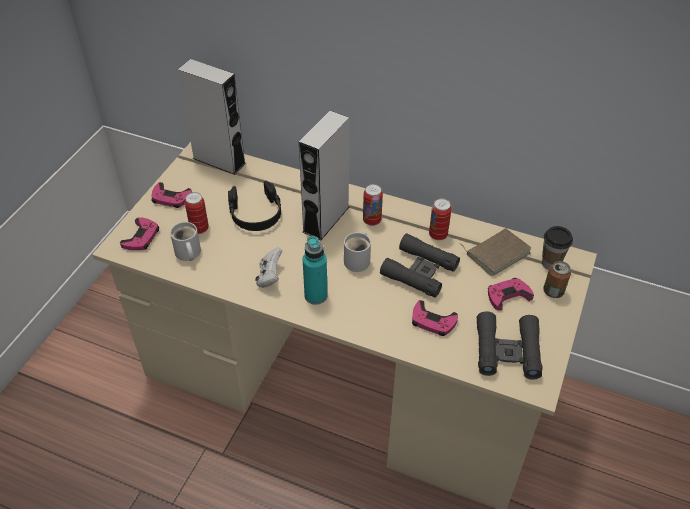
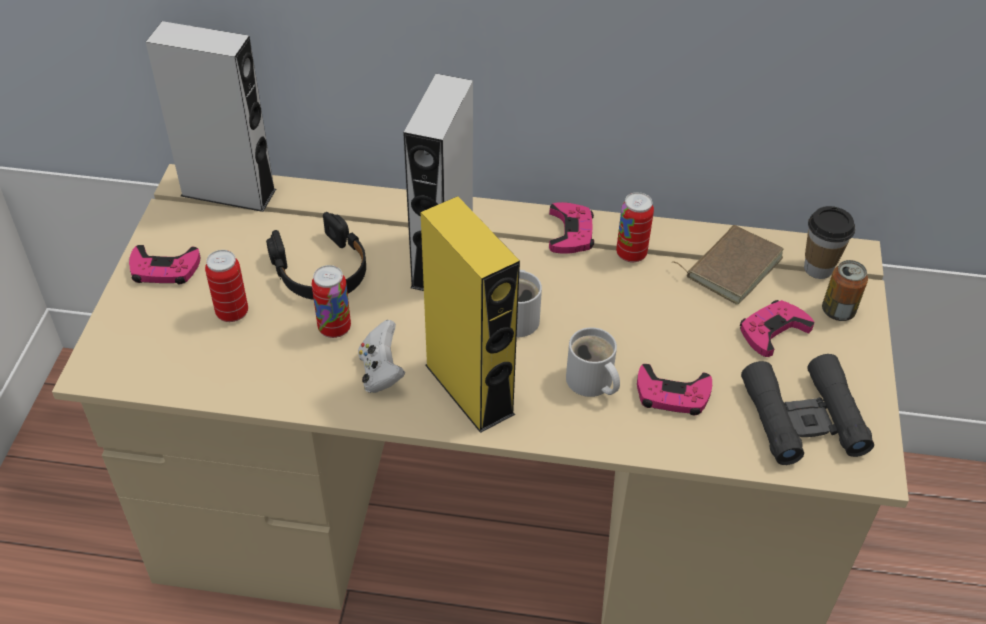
camera: 15 degrees left, 0 degrees up
(141, 237) = (133, 346): pink game controller -> pink game controller (571, 233)
(187, 253) = (225, 359): white mug -> white mug (590, 383)
(316, 296) = (469, 389): turquoise bottle -> yellow speaker
(372, 220) = (518, 249): can -> can (334, 328)
(419, 271) = (622, 317): black binoculars -> none

